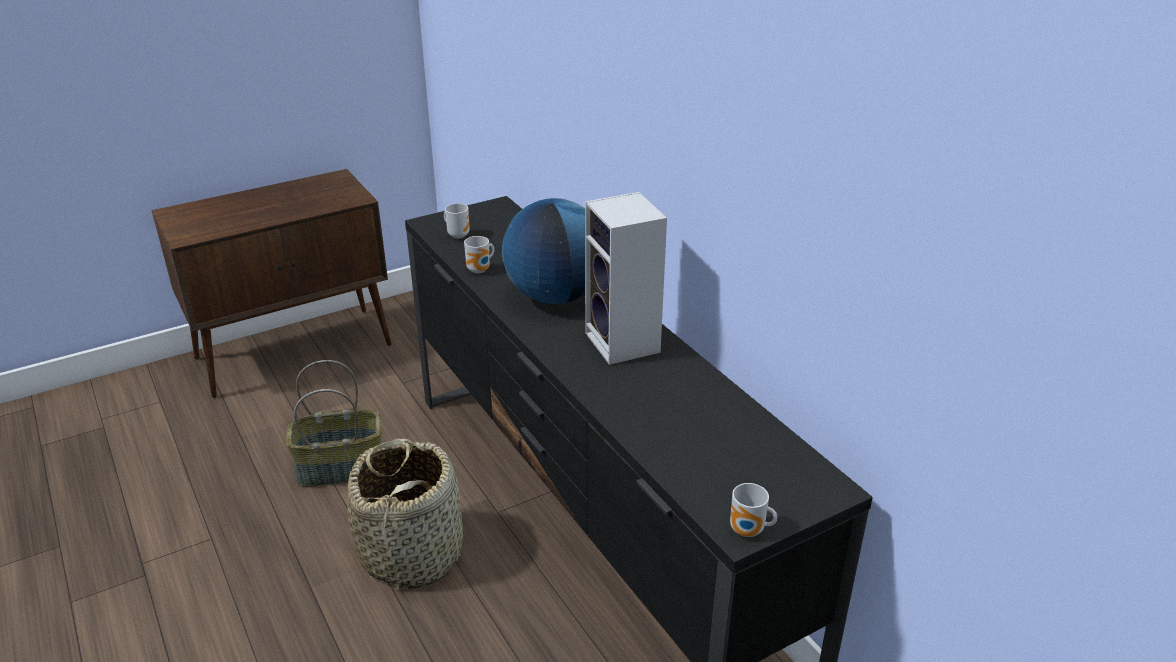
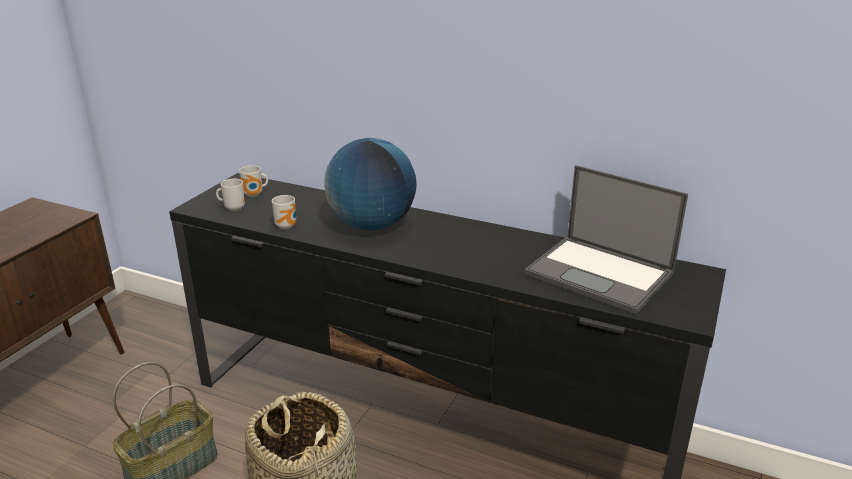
camera: 35 degrees left, 5 degrees down
(625, 344) = (464, 238): speaker -> none
(712, 440) = (601, 274): none -> laptop
(748, 532) = (697, 316): mug -> mug (254, 195)

